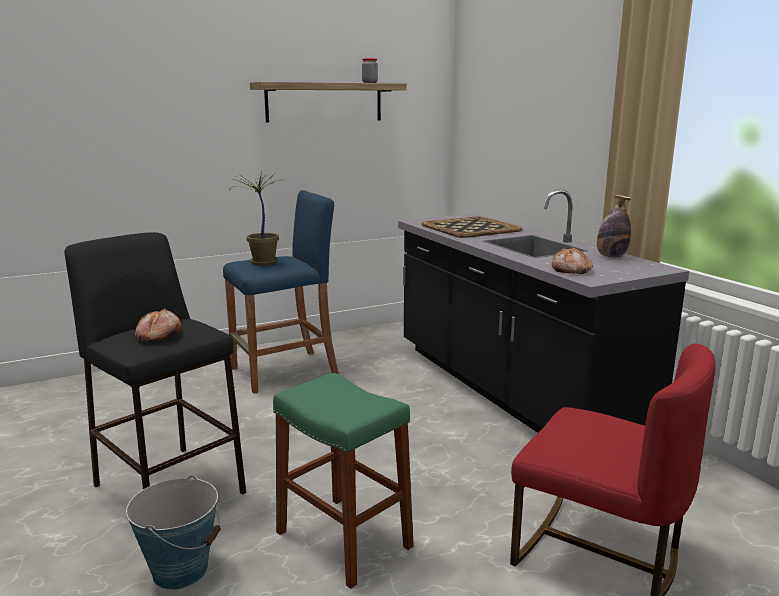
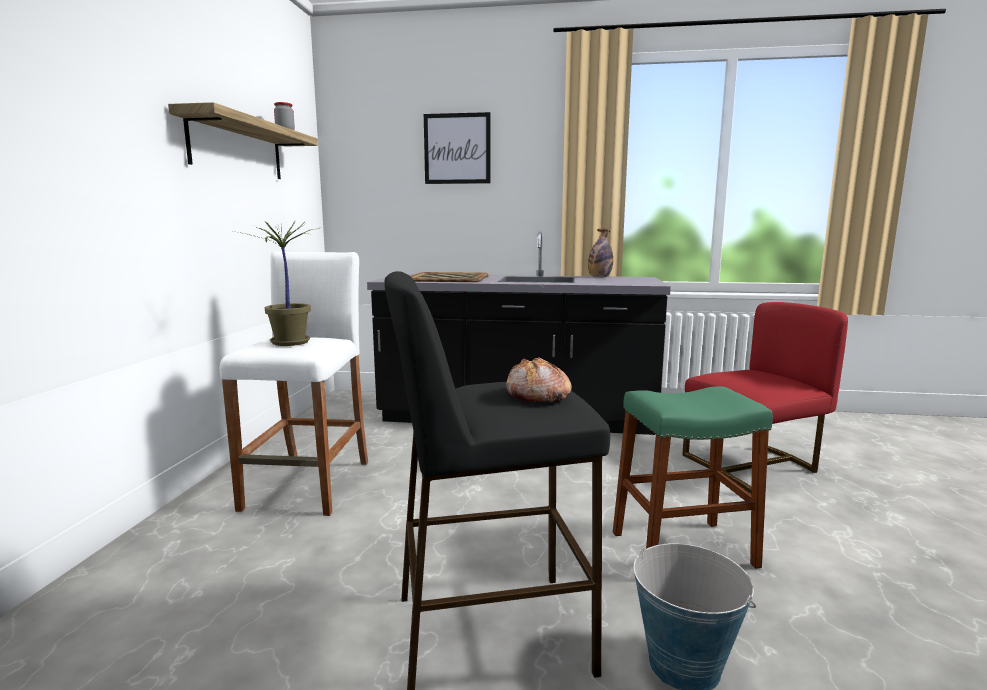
camera: 55 degrees left, 5 degrees down
(284, 371) = (309, 485): blue stool -> white stool
(539, 83) = (457, 149): none -> picture
(570, 270) = (622, 283): bread -> none

